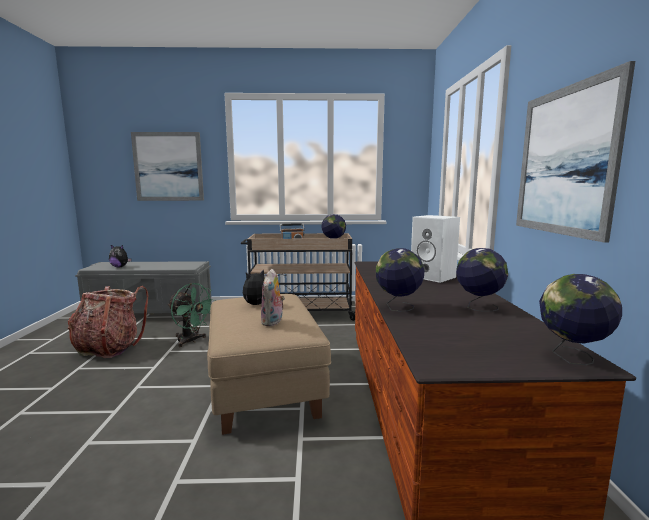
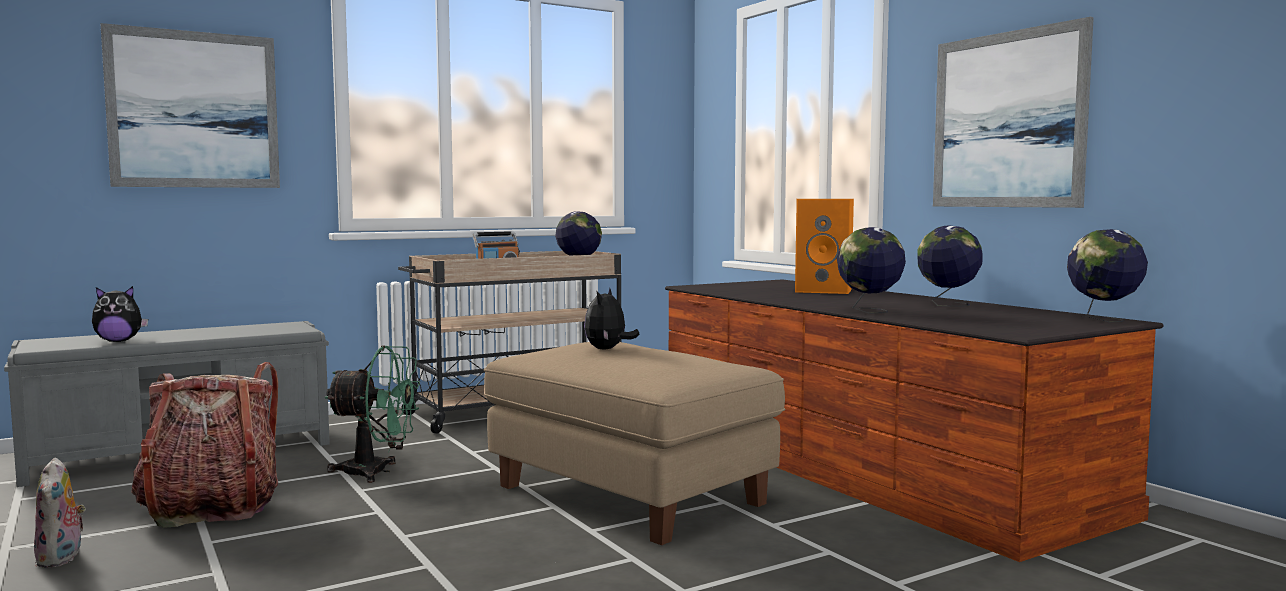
camera: 30 degrees left, 5 degrees down
(273, 322) = (683, 361): plush toy -> plush toy (62, 558)
(434, 277) = (825, 290): white speaker -> orange speaker

